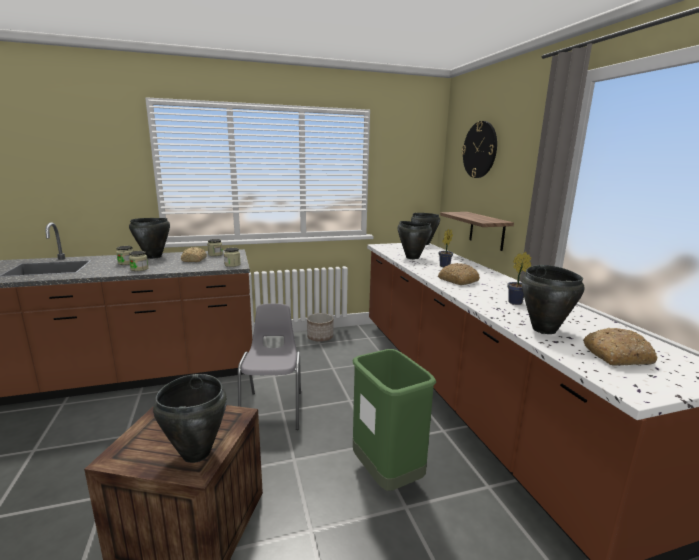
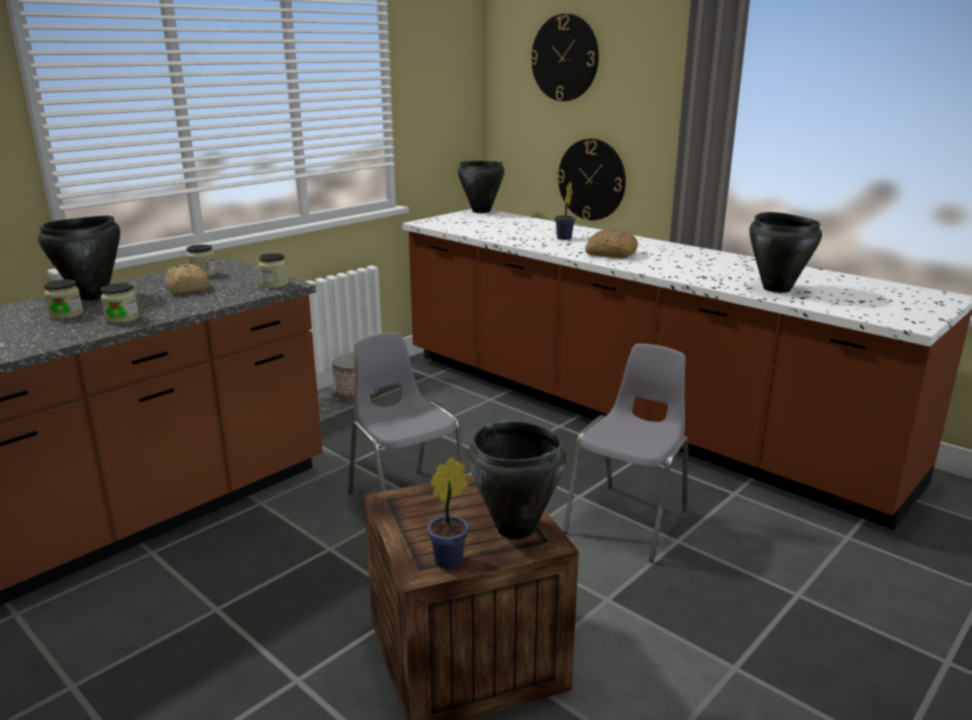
camera: 30 degrees left, 5 degrees up
(387, 476) = (629, 521): green trash can -> grey chair
(412, 257) = (503, 233): black cooking pot -> none
(487, 231) = (591, 179): shelf -> wall clock
(517, 302) = (711, 267): potted plant -> potted plant (452, 559)
(617, 356) = (864, 299): bread -> none

